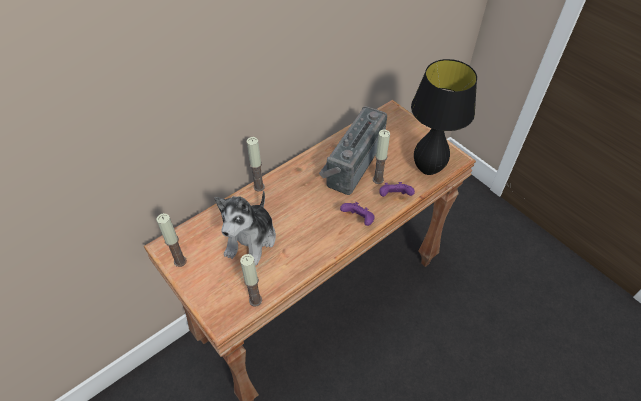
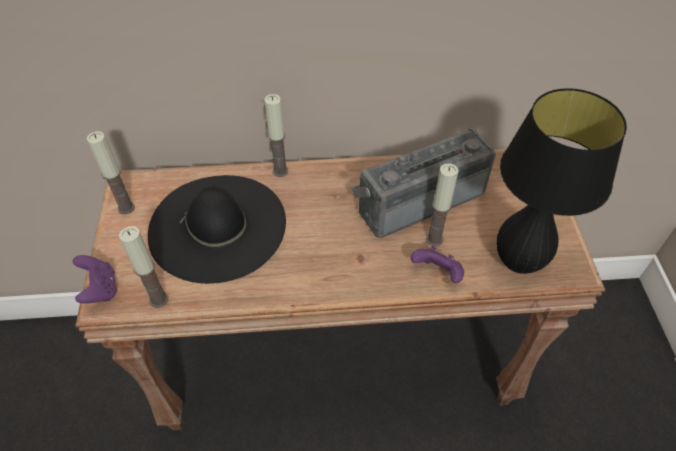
camera: 35 degrees right, 0 degrees up
(251, 239) = (218, 226): plush toy -> black hat
(358, 219) = (363, 276): purple game controller -> purple game controller (100, 289)

